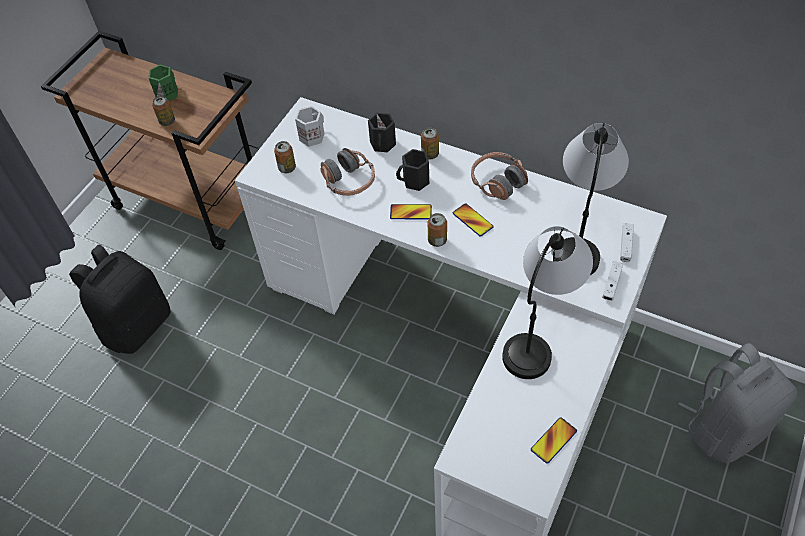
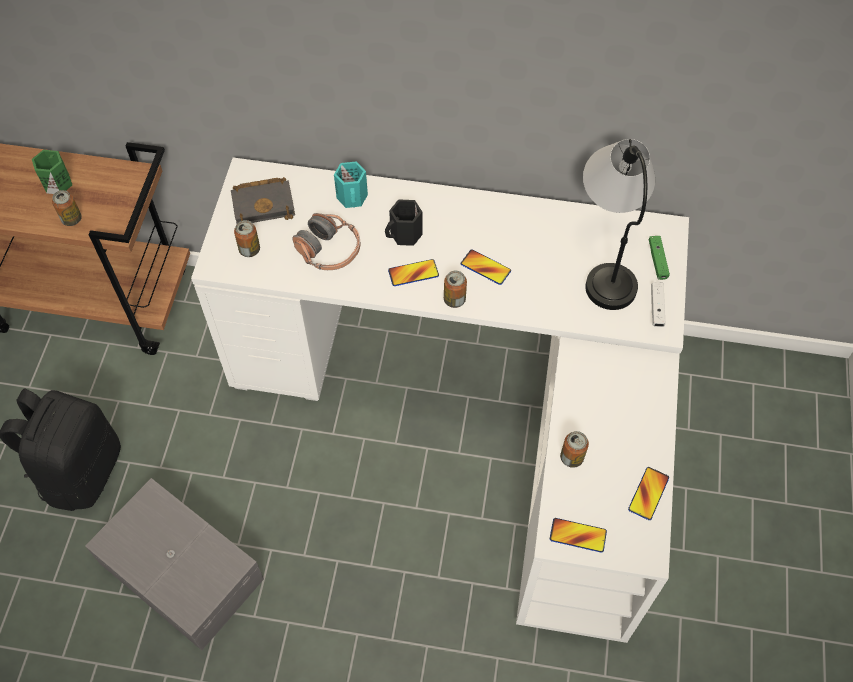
camera: 20 degrees left, 5 degrees up
(184, 419) = (182, 568): none -> grey storage box
(312, 136) = (265, 204): white mug -> black book
(383, 144) = (353, 197): black mug -> turquoise mug
(430, 154) = (411, 198): can -> can (571, 457)
(478, 460) = (577, 535): none -> phone
(497, 182) = (497, 216): headphones -> none
(540, 332) = (596, 378): table lamp -> none
(626, 245) = (657, 260): white game controller -> green game controller
(725, 427) = (772, 423): grey backpack -> none

